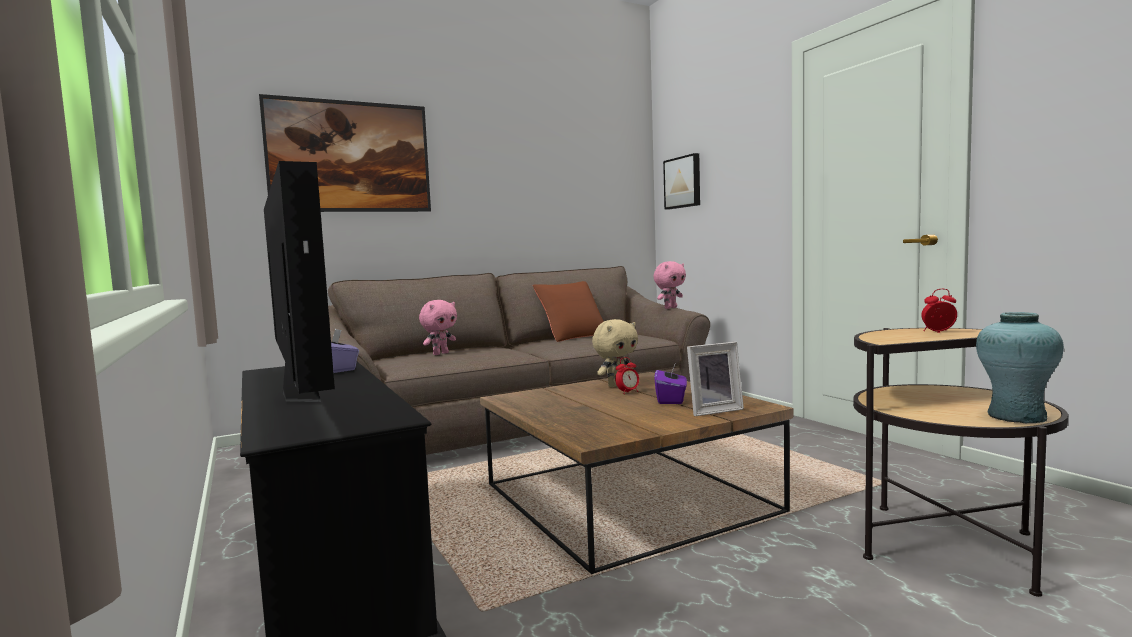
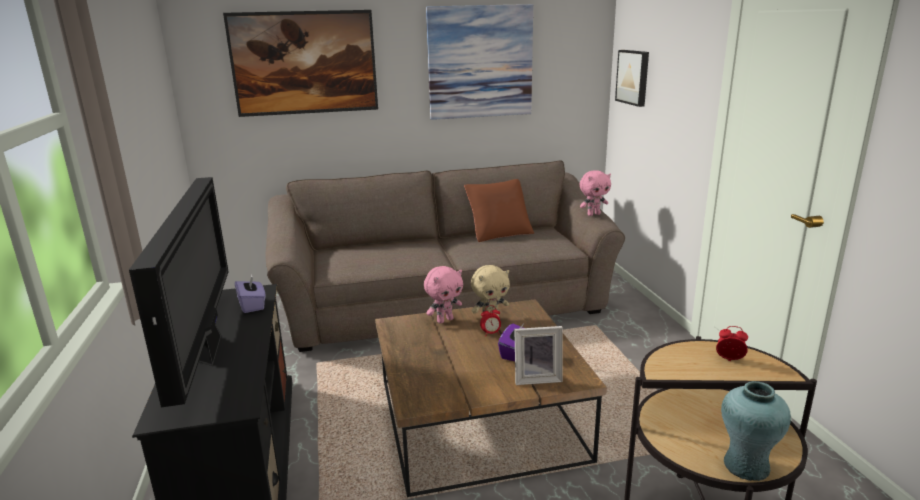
camera: 15 degrees right, 15 degrees up
(440, 354) = (372, 251): pink plush toy -> pink plush toy (444, 320)
(533, 169) = (480, 62): none -> picture

